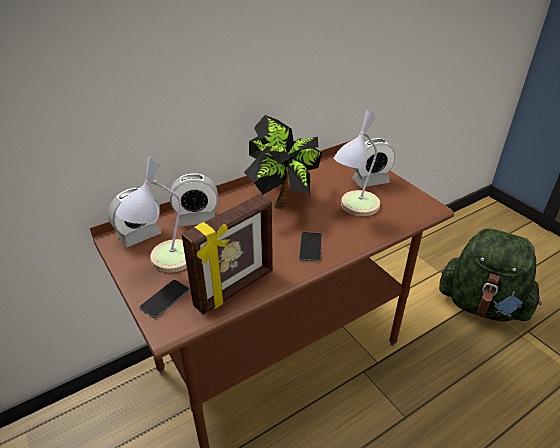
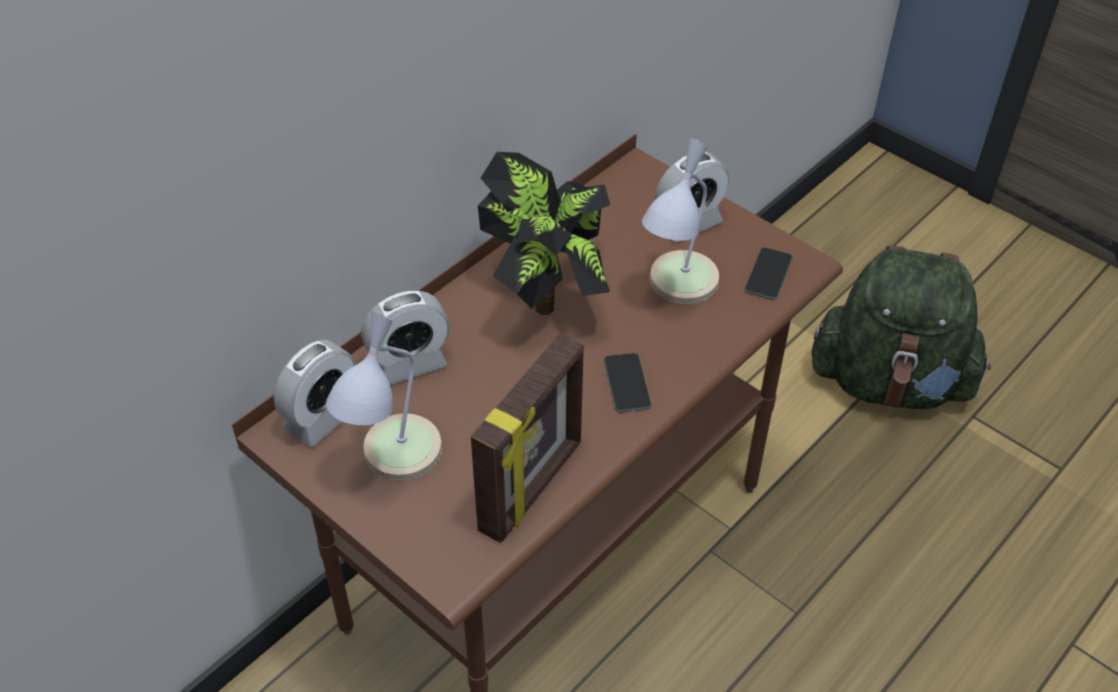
camera: 15 degrees left, 10 degrees up
(165, 299) = (425, 529): phone -> phone (768, 274)

